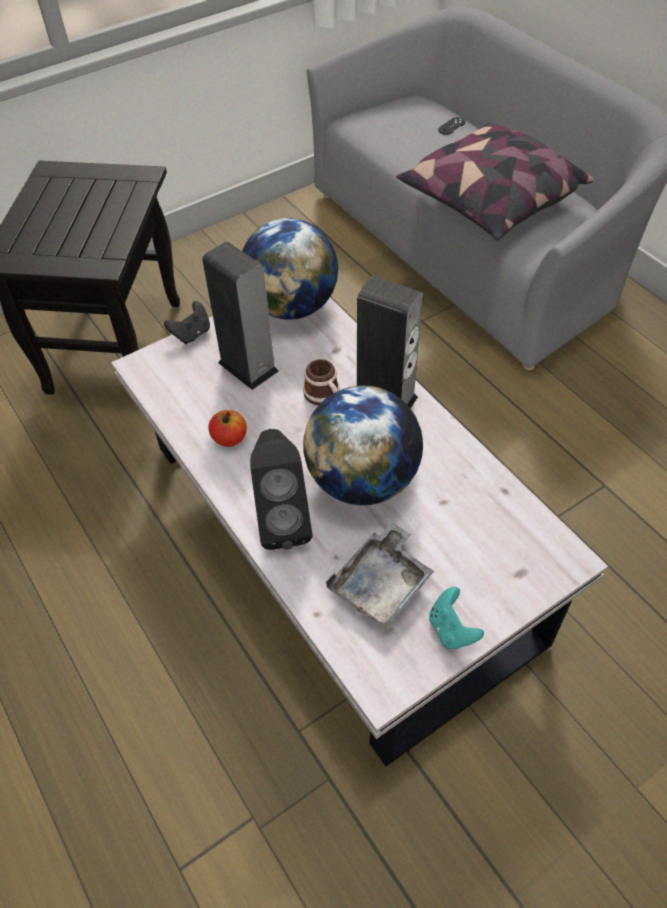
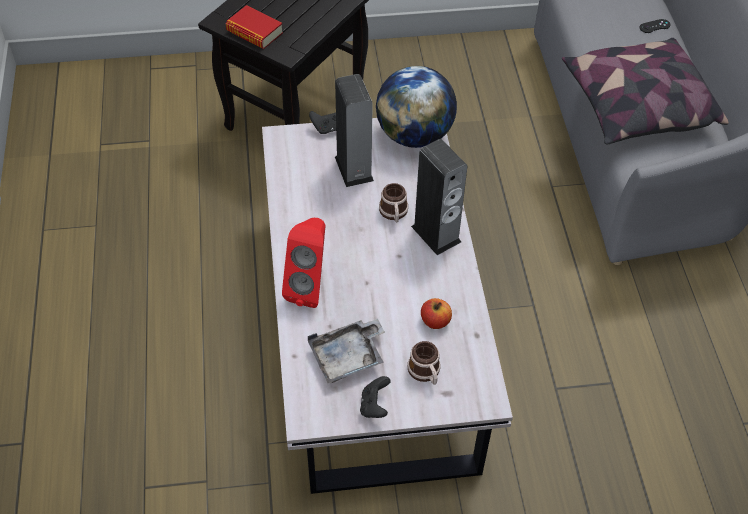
camera: 25 degrees right, 0 degrees up
(50, 257) = (254, 32): none -> book
(229, 438) = (309, 215): apple -> apple (435, 321)
(282, 521) = (310, 287): black speaker -> red speaker
(363, 480) = (381, 284): globe -> none
(451, 629) = (374, 406): turquoise game controller -> black game controller
(481, 560) = (425, 373): none -> mug

